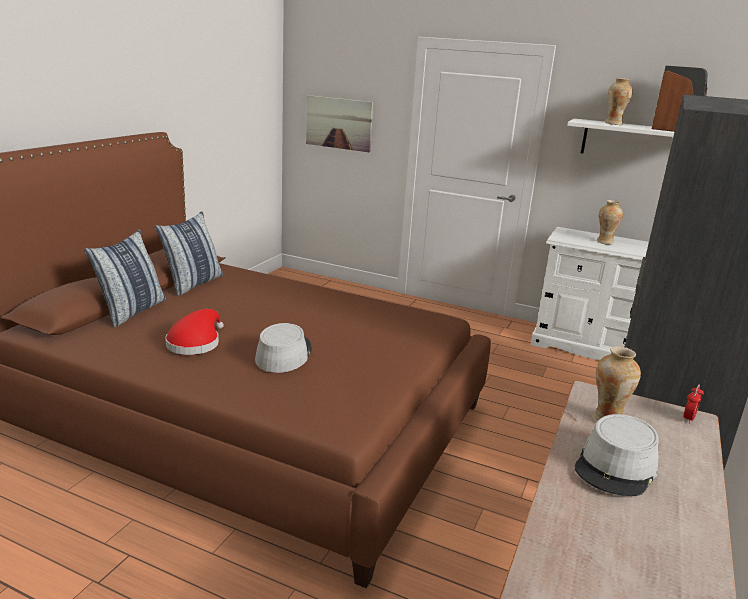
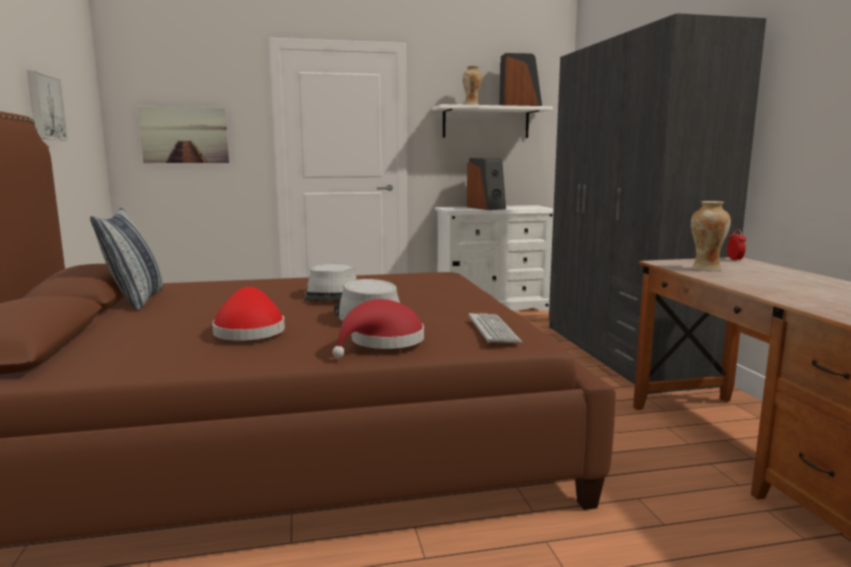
camera: 35 degrees left, 10 degrees down
(132, 311) = (101, 331): pillow -> none
(204, 111) = (44, 107): none -> picture
(243, 388) = (383, 342): none -> red hat
(334, 407) = (493, 329): none -> keyboard
(605, 242) = (486, 208): vase -> speaker
(616, 467) = (770, 282): grey hat -> grey hat (332, 295)

